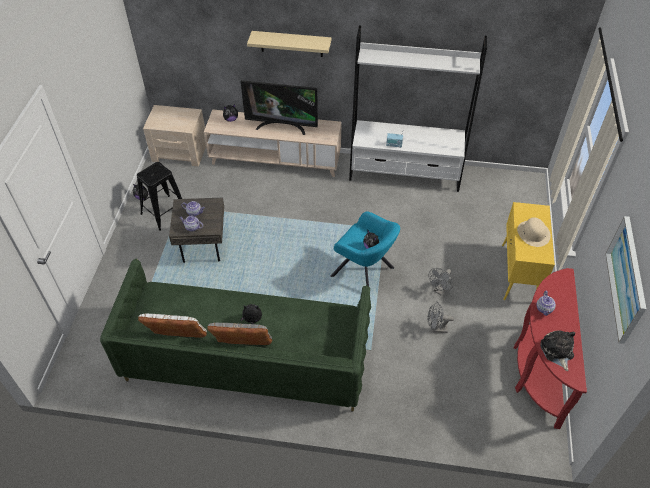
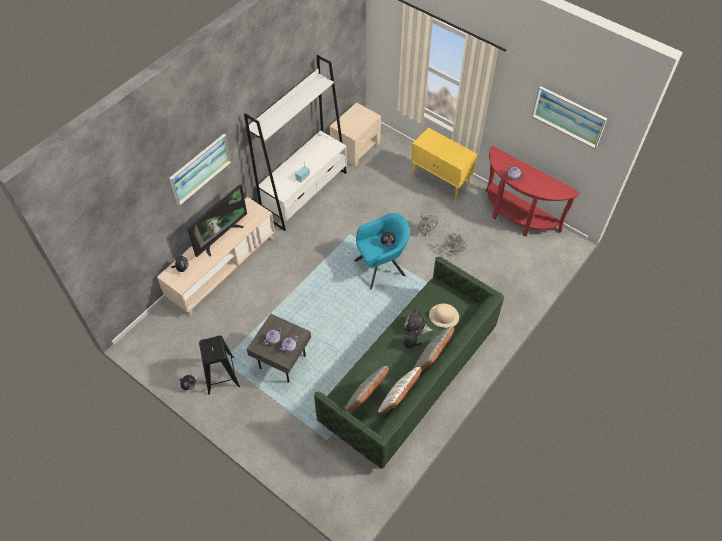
camera: 60 degrees left, 5 degrees up
(166, 312) = (366, 398): none -> grey pillow
(180, 152) = (154, 334): beige nightstand -> beige nightstand (355, 147)
(291, 44) = (200, 169): beige shelf -> picture
(533, 233) = (446, 148): beige hat -> beige hat (444, 316)
(557, 351) = (546, 189): plush toy -> plush toy (416, 326)

